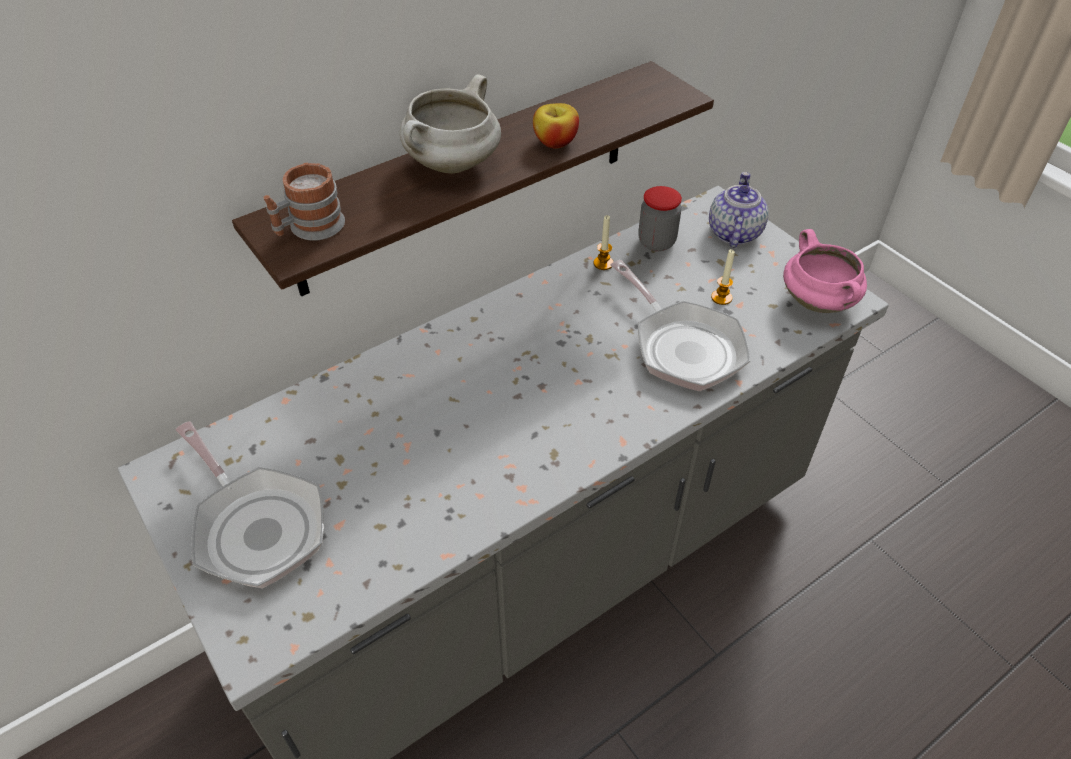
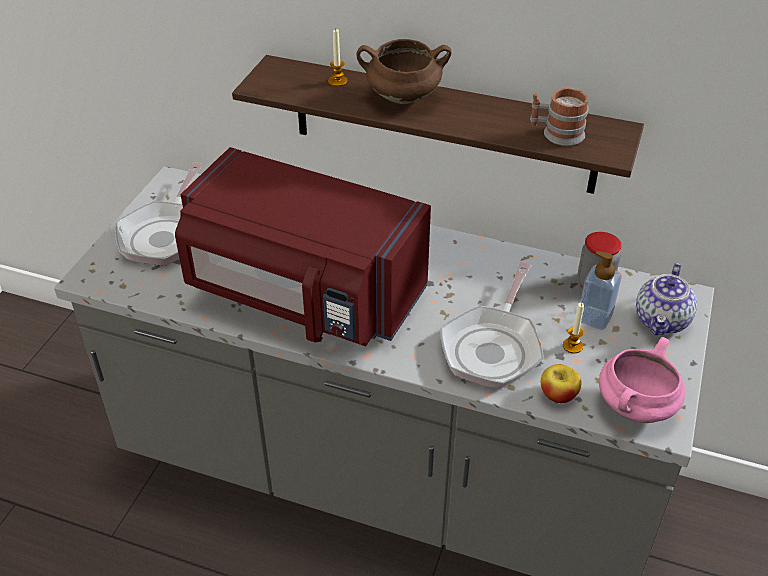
camera: 55 degrees right, 5 degrees down
(309, 228) = (284, 80): mug -> mug (556, 134)
(452, 165) = (402, 98): white cooking pot -> brown cooking pot
(489, 448) = (302, 295): none -> red microwave
(555, 142) = (478, 124): apple -> apple (558, 395)
(603, 263) = (535, 266): candle -> candle (337, 81)
(698, 266) = (594, 318): none -> soap dispenser
(733, 232) = (662, 321): teapot -> teapot turned 135 degrees clockwise

